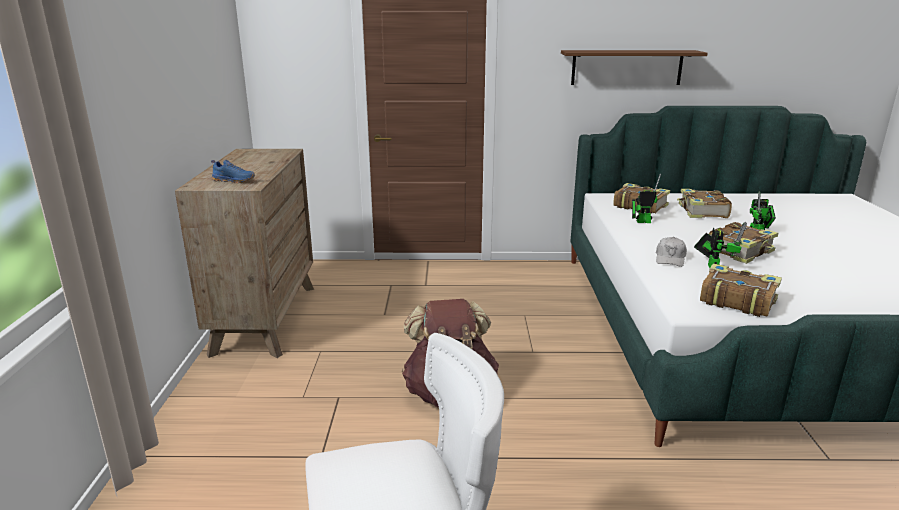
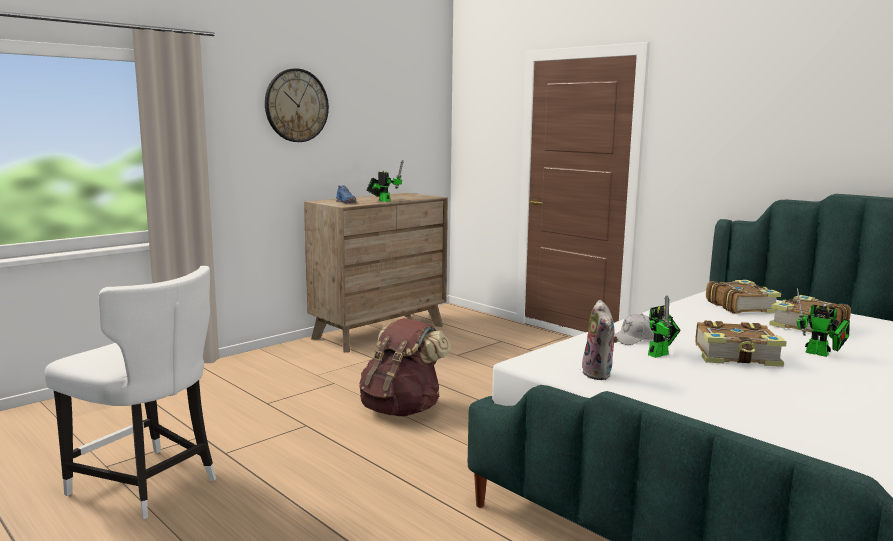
camera: 45 degrees right, 10 degrees down
(142, 58) = (296, 105): none -> wall clock
(626, 67) = (786, 143): brown shelf -> none
(641, 221) = (698, 314): toy robot -> toy robot (383, 200)
(736, 300) = (599, 374): book -> plush toy

